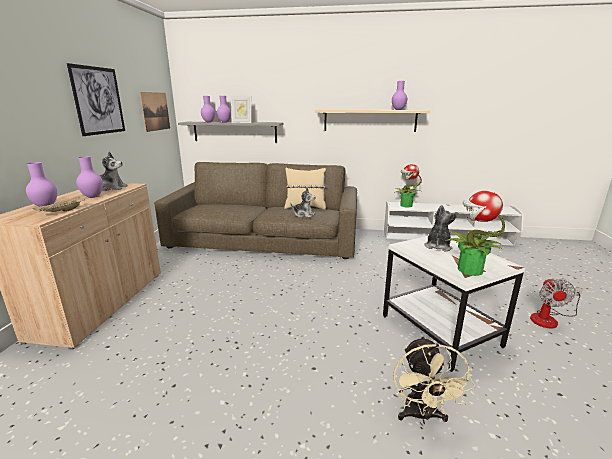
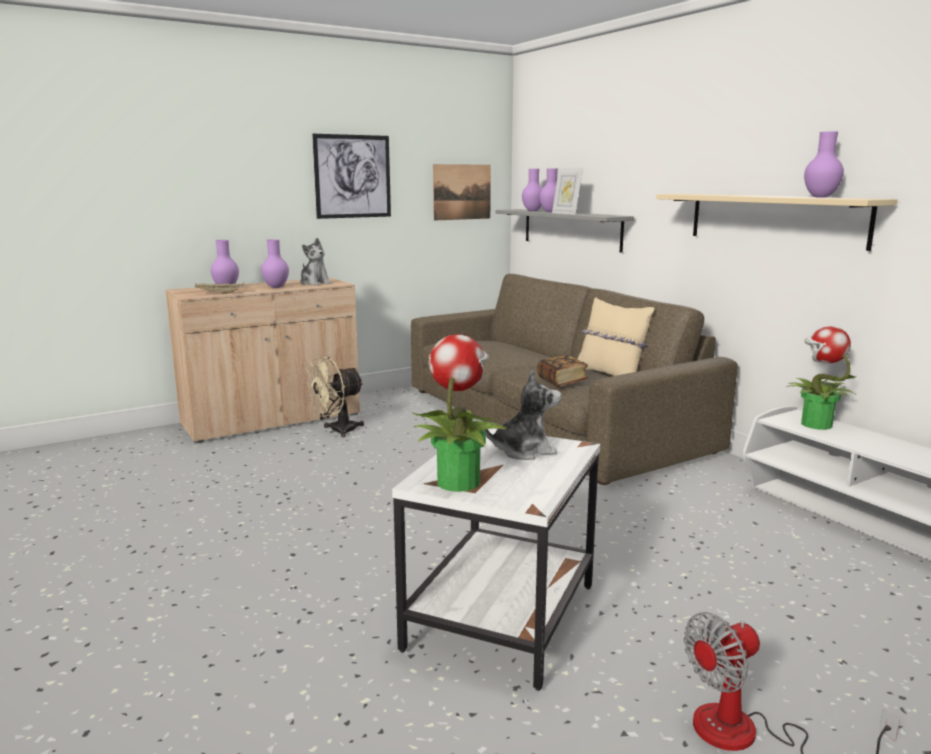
camera: 50 degrees right, 5 degrees down
(303, 215) = (562, 381): plush toy -> book
(421, 416) = (276, 650): beige fan -> beige fan (337, 431)

